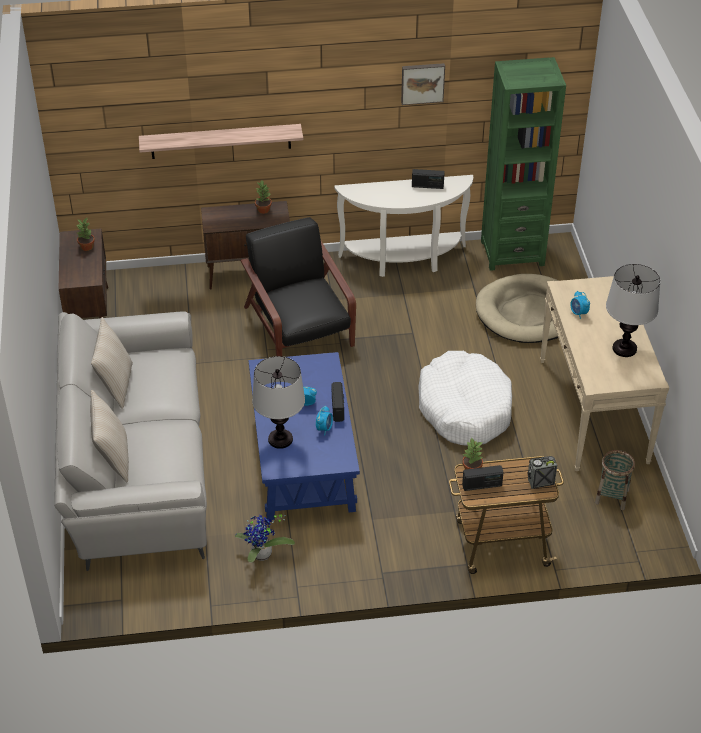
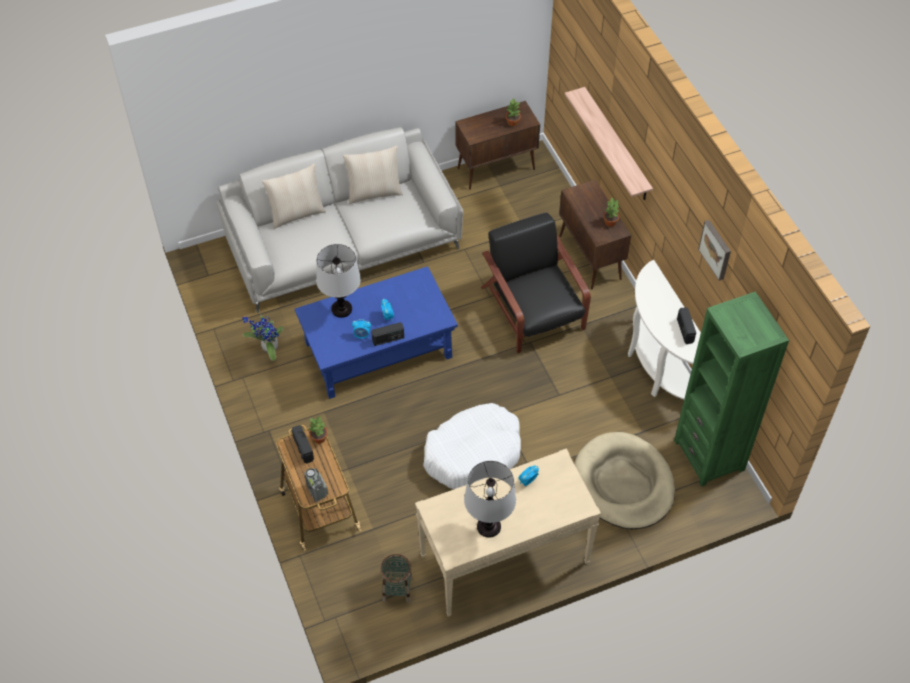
camera: 75 degrees right, 10 degrees up
(299, 328) = (533, 310): black armchair -> black armchair turned 75 degrees counterclockwise

